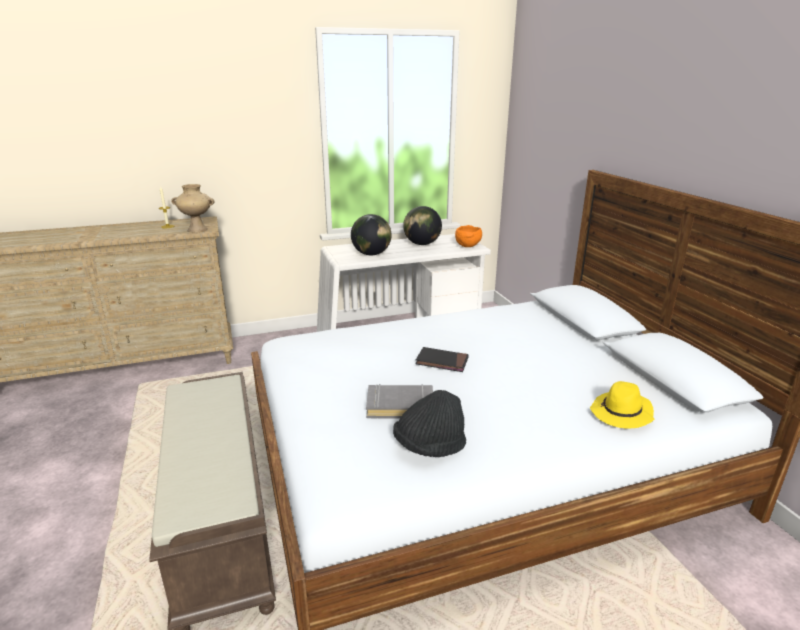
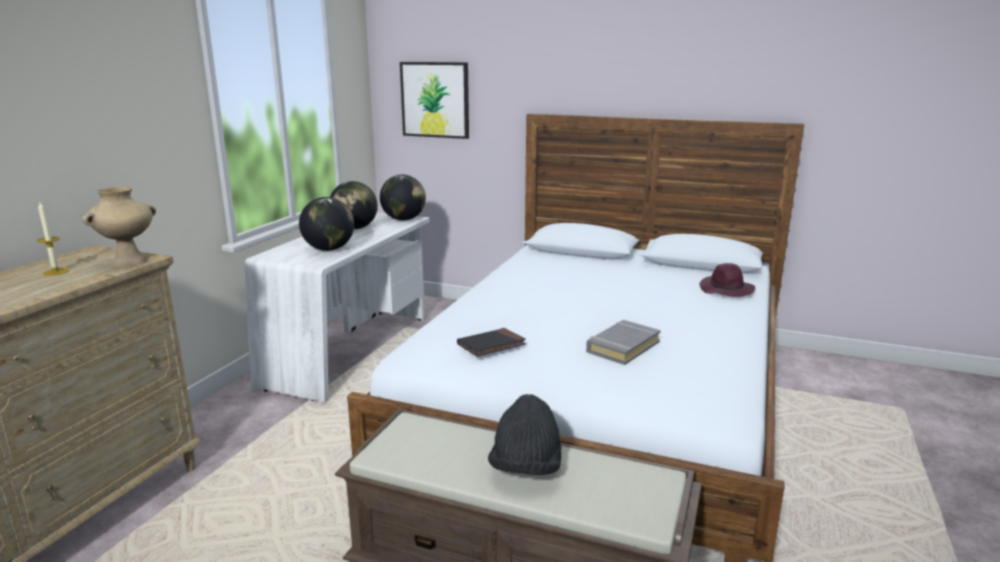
camera: 50 degrees left, 5 degrees down
(429, 446) = (697, 357): black hat -> black hat (526, 468)
(442, 362) = (574, 309): black book -> black book (491, 345)
(468, 246) = (403, 219): orange bowl -> globe
(539, 145) = (435, 100): none -> picture
(621, 414) = (726, 290): yellow hat -> purple hat

